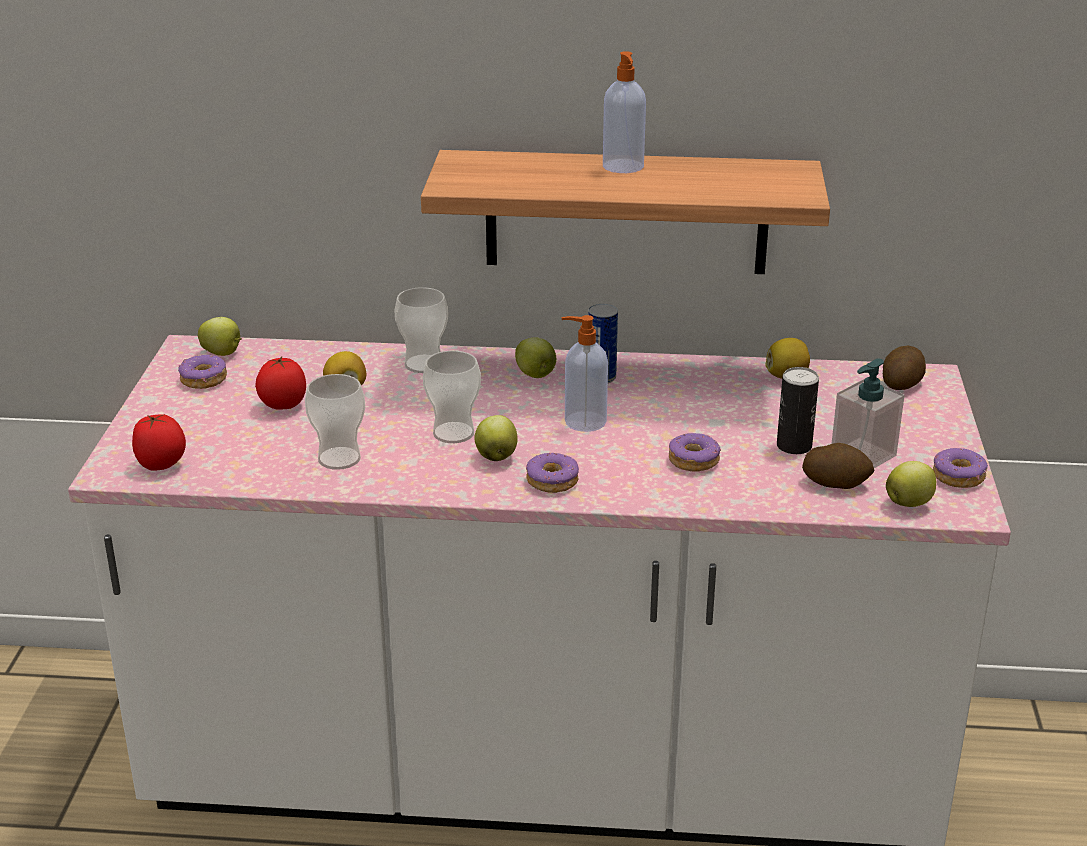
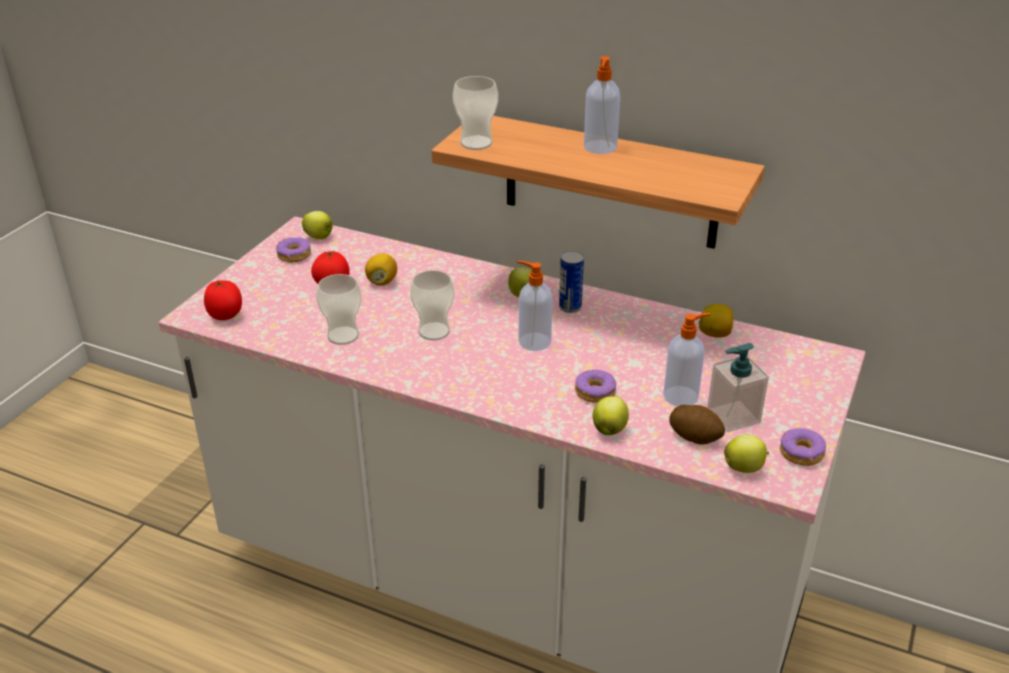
camera: 20 degrees right, 5 degrees up
(423, 364) = (448, 271): cup -> cup (476, 143)
(496, 457) = (452, 357): apple -> apple (609, 429)
(553, 481) = (479, 386): donut -> none
(794, 446) = (682, 396): can -> soap dispenser
(901, 383) = (806, 358): potato -> none

